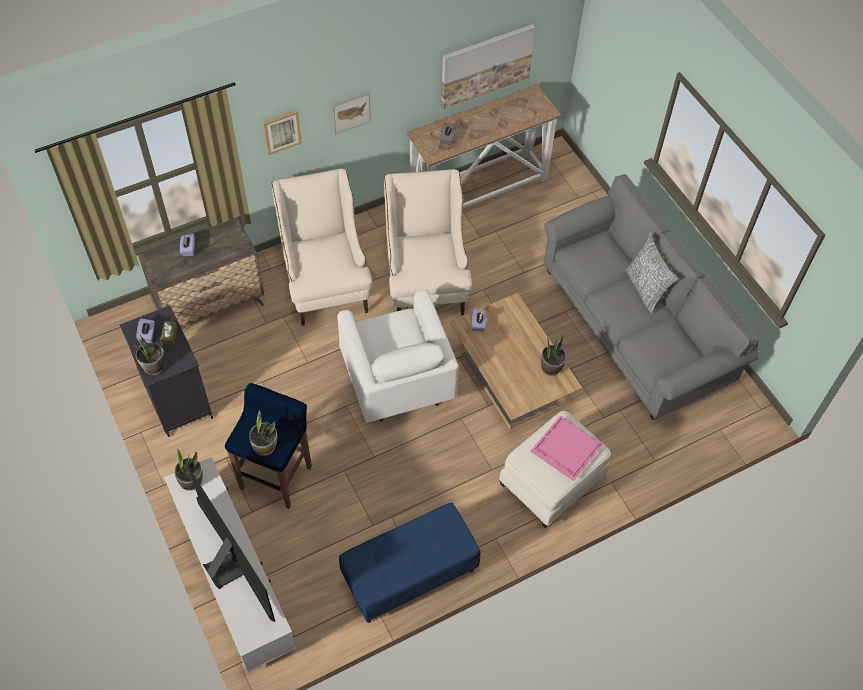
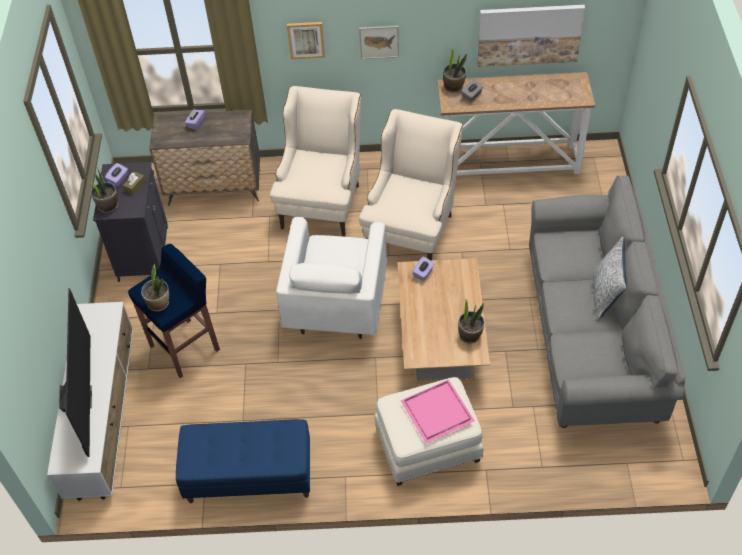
camera: 30 degrees right, 5 degrees down
(191, 480) = (95, 315): potted plant -> potted plant (453, 86)

